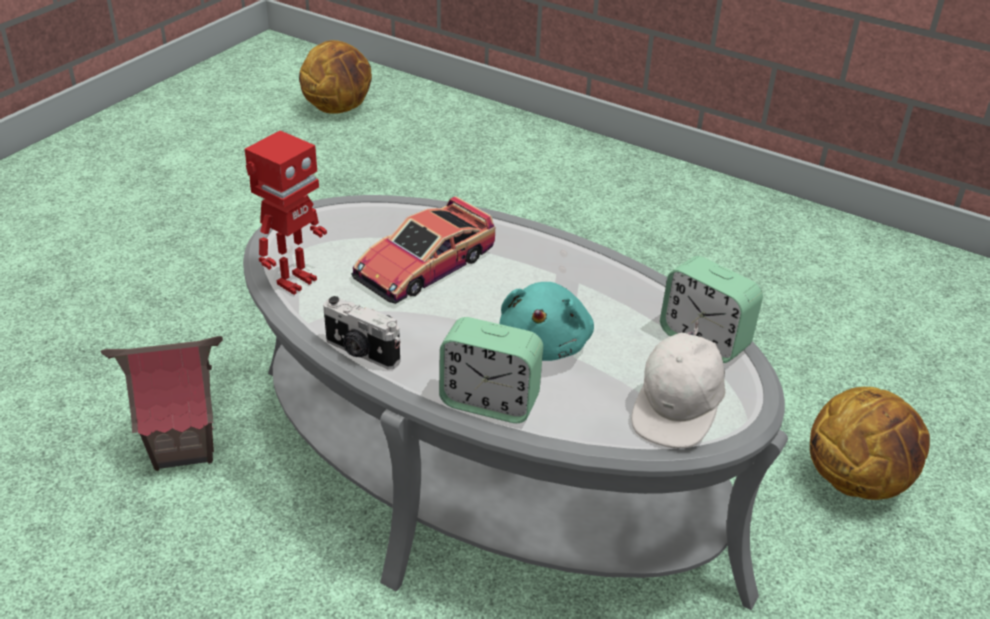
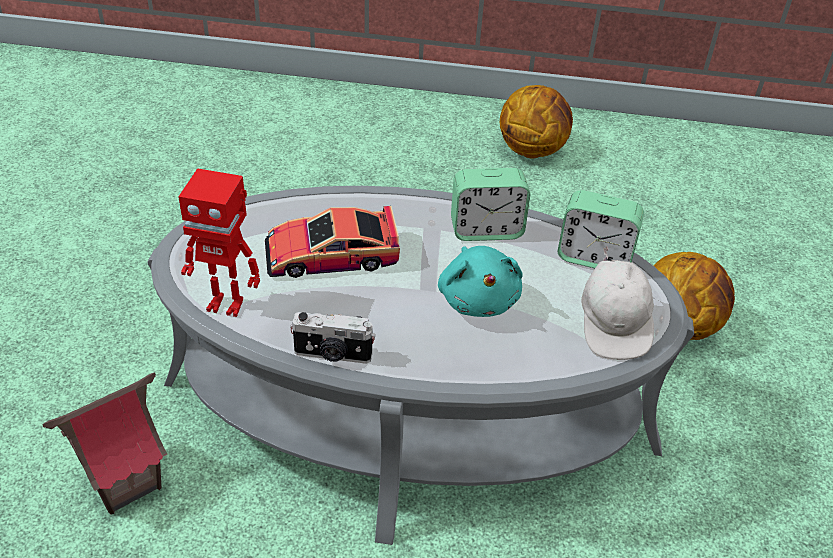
camera: 25 degrees left, 5 degrees up
(294, 281) = (226, 304): toy robot -> toy robot turned 90 degrees clockwise
(339, 108) = (79, 106): basketball -> basketball (532, 150)
(424, 265) = (331, 255): toy car -> toy car turned 60 degrees clockwise
(489, 402) = (469, 366): alarm clock -> alarm clock (486, 230)

